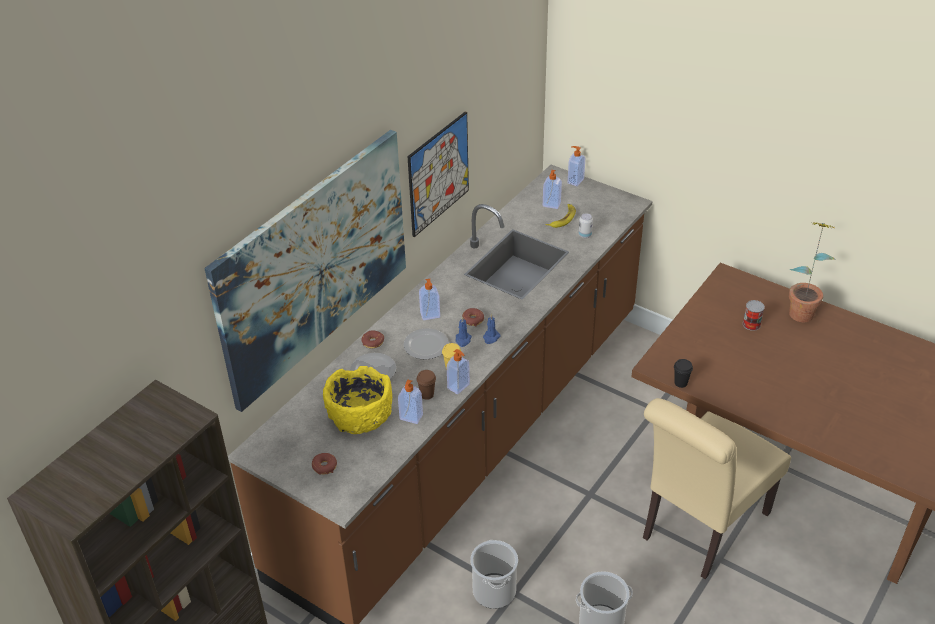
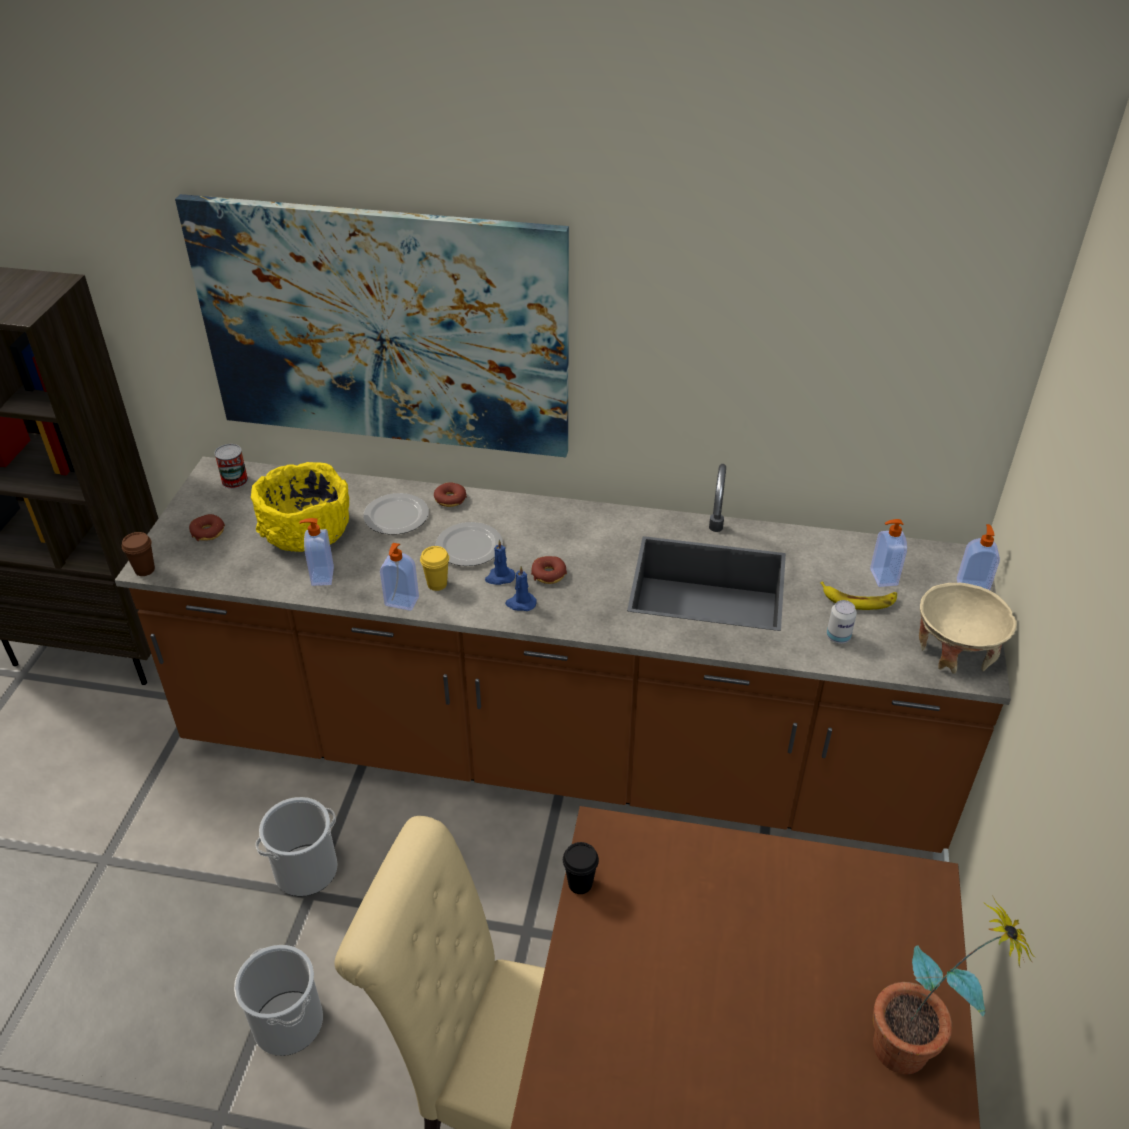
camera: 65 degrees right, 0 degrees up
(427, 395) = (372, 577): brown cup -> brown cup (144, 570)
(430, 315) = (533, 531): soap dispenser -> none
(438, 174) = (680, 371): picture -> none
(614, 204) = (955, 650): none -> beige bowl
(751, 324) = (808, 960): can -> can (235, 480)

